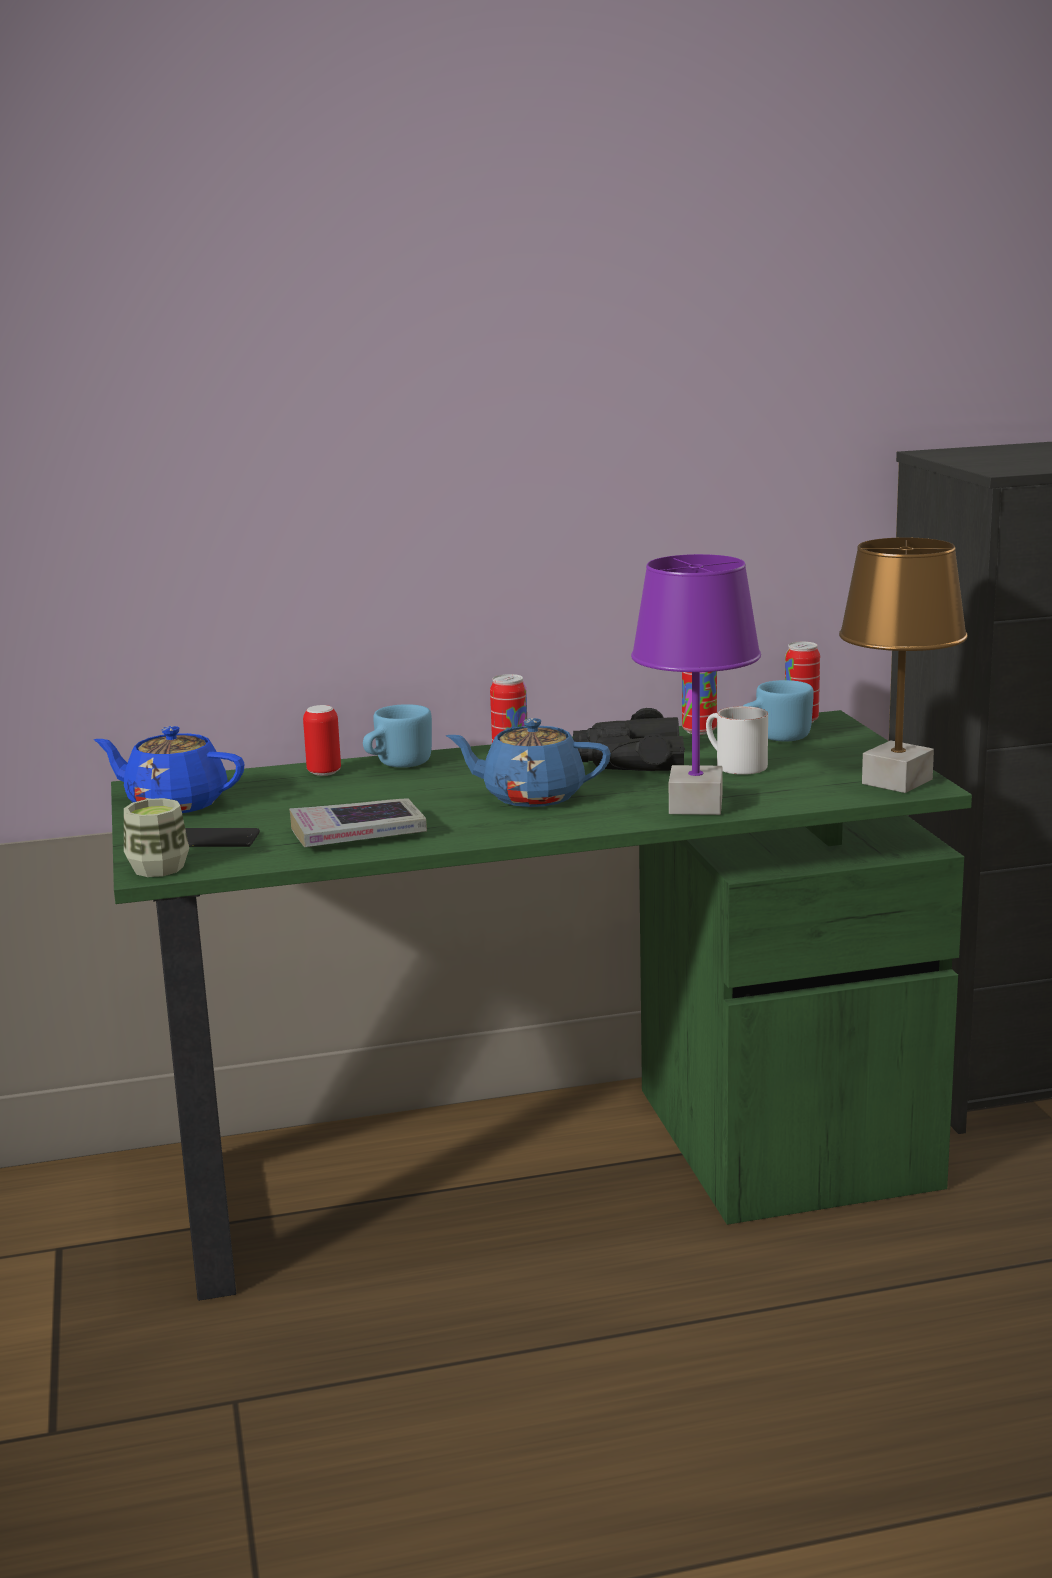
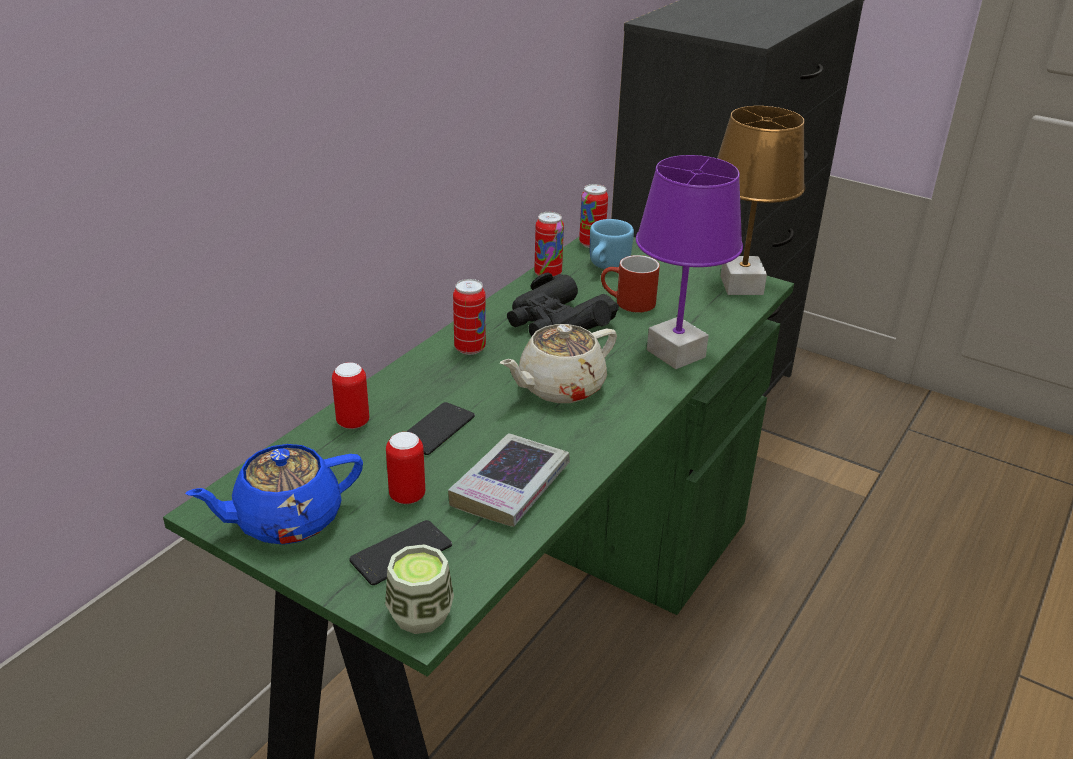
camera: 45 degrees left, 15 degrees up
(276, 816) = (407, 496): none -> can
(375, 792) = (436, 429): none -> phone
(396, 765) = (398, 390): blue mug -> none
(531, 796) = (559, 387): blue teapot -> beige teapot
(732, 765) = (627, 303): white mug -> red mug

